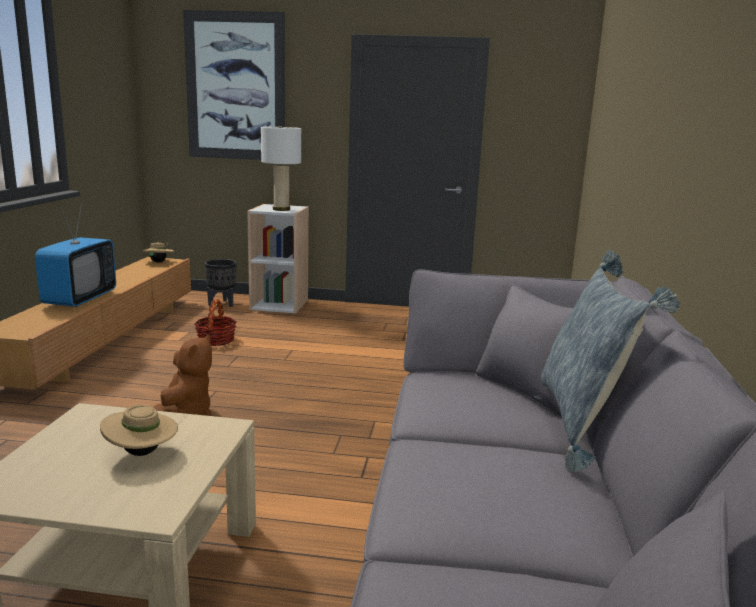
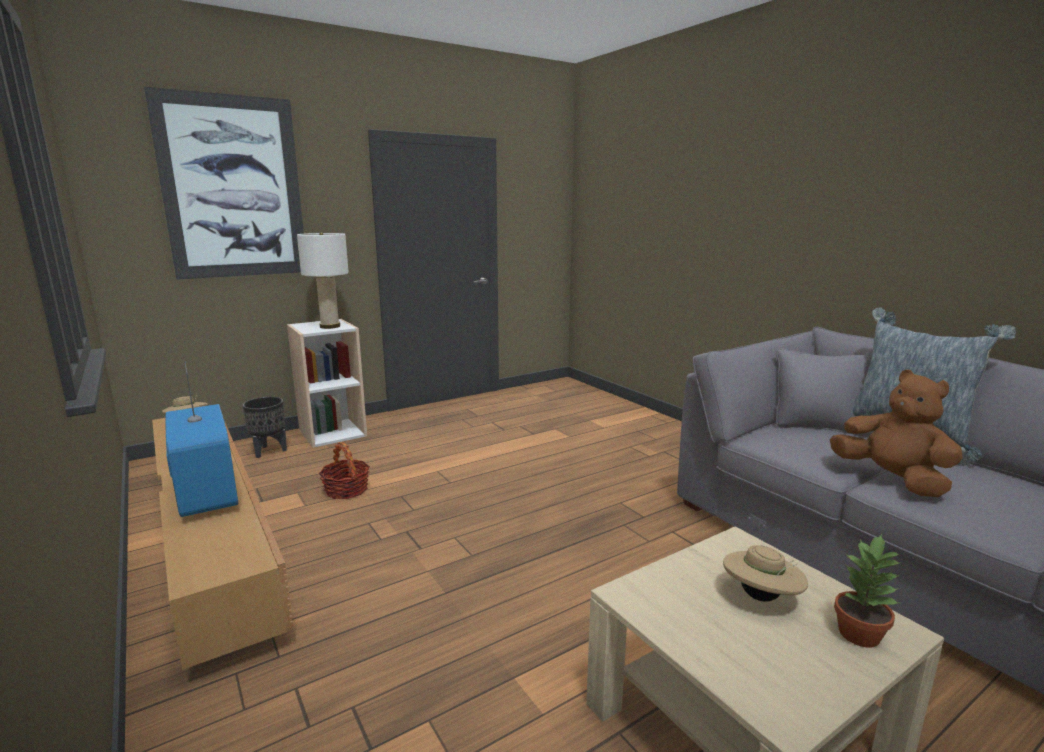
camera: 40 degrees left, 0 degrees up
(130, 499) = (860, 634): none -> potted plant
(185, 414) = (476, 572): brown plush toy -> brown plush toy (891, 479)

